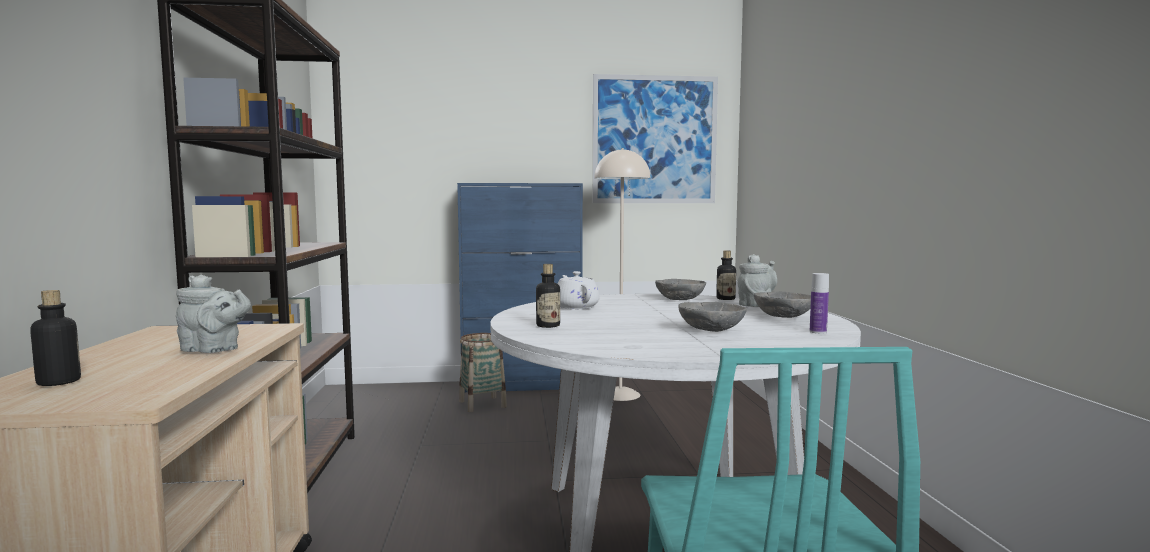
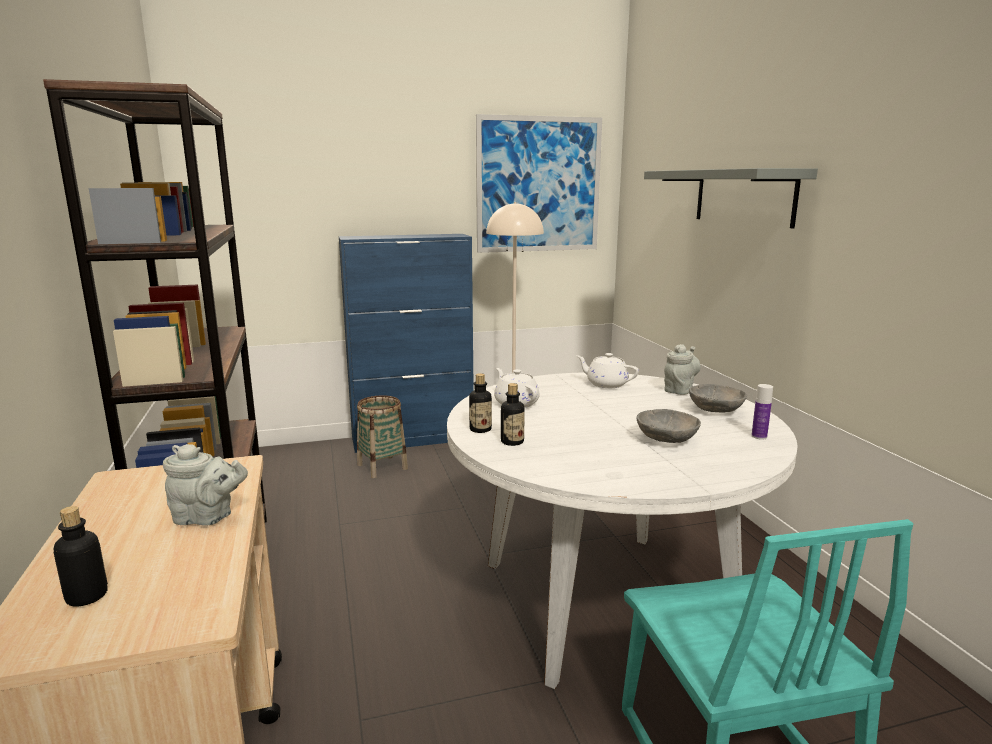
camera: 10 degrees left, 10 degrees up
(680, 300) = (606, 384): grey bowl -> white teapot
(725, 299) = (646, 380): bottle -> bottle (480, 429)
(838, 122) = (743, 196): none -> grey shelf

